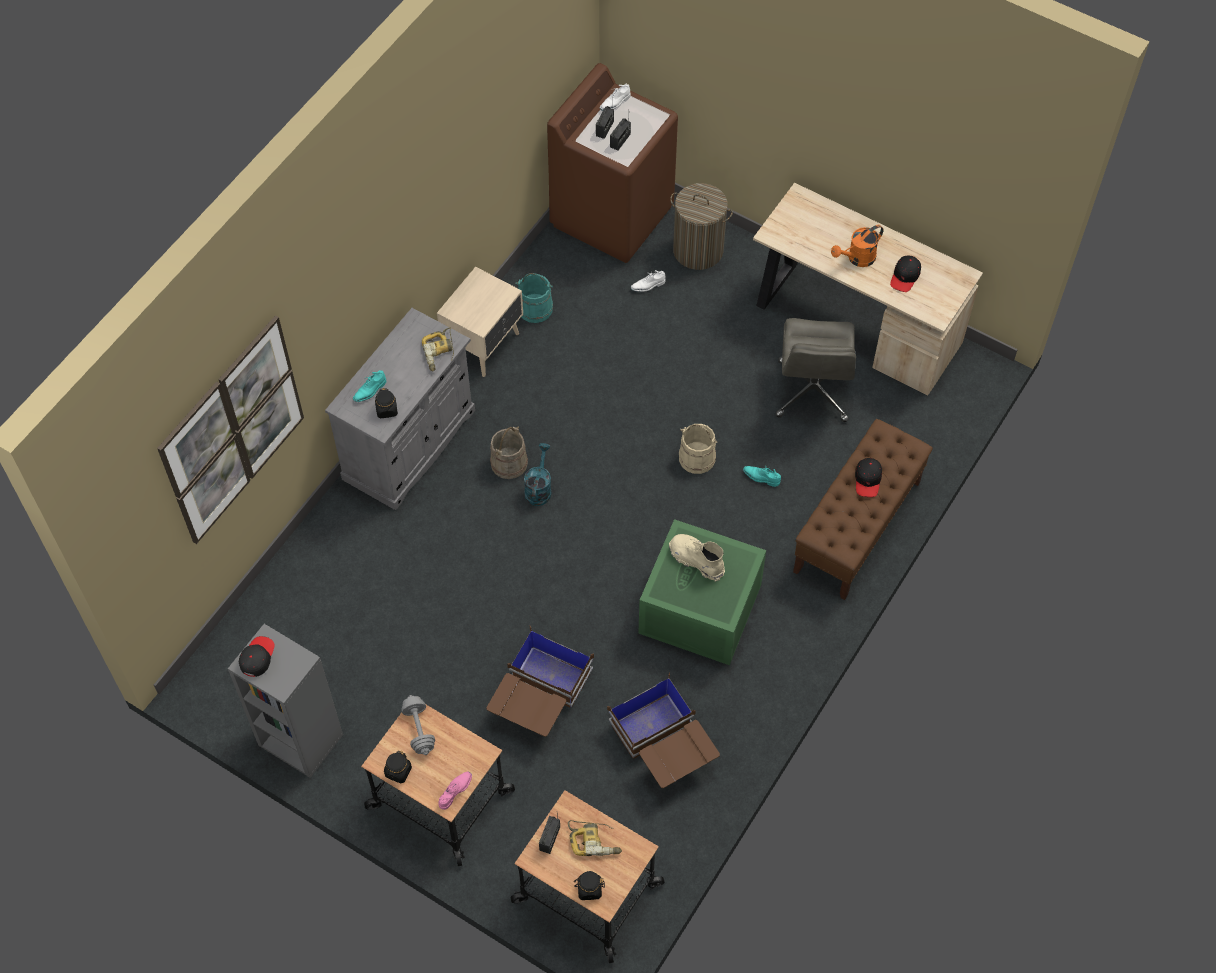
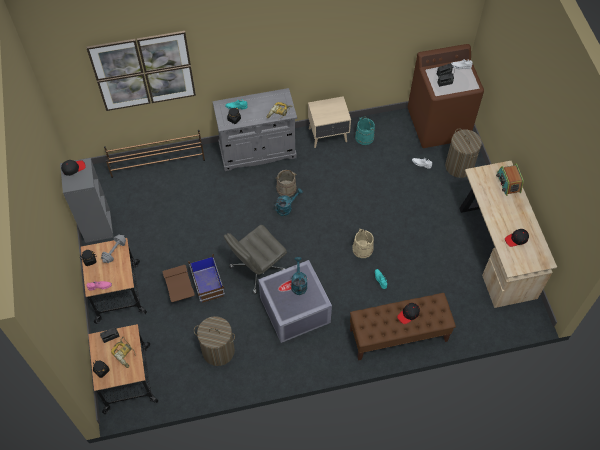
camera: 45 degrees right, 0 degrees up
(281, 578) = (157, 162): none -> brown shoe rack
(663, 747) = (218, 351): brown storage box -> laundry basket
(696, 560) = (298, 284): beige boot -> turquoise watering can
(701, 610) = (294, 311): green storage box -> grey storage box
(812, 392) = (443, 263): grey office chair -> grey office chair (257, 269)
(822, 214) = (508, 183): none -> radio
(857, 259) = (502, 214): orange watering can -> none

